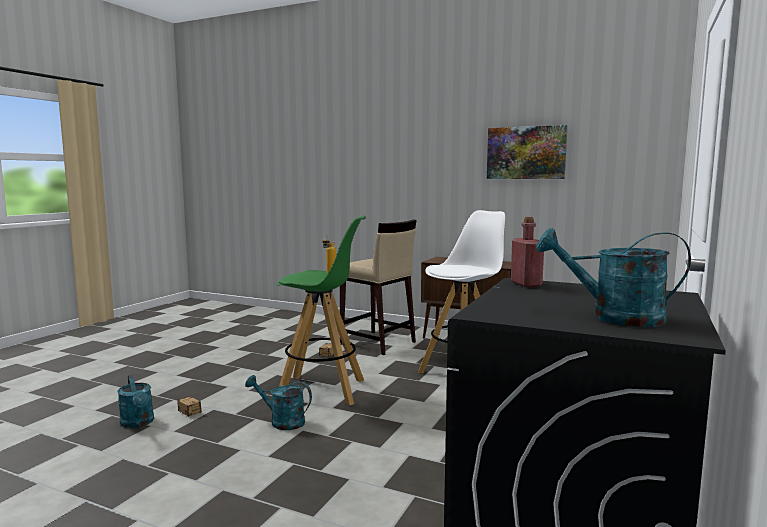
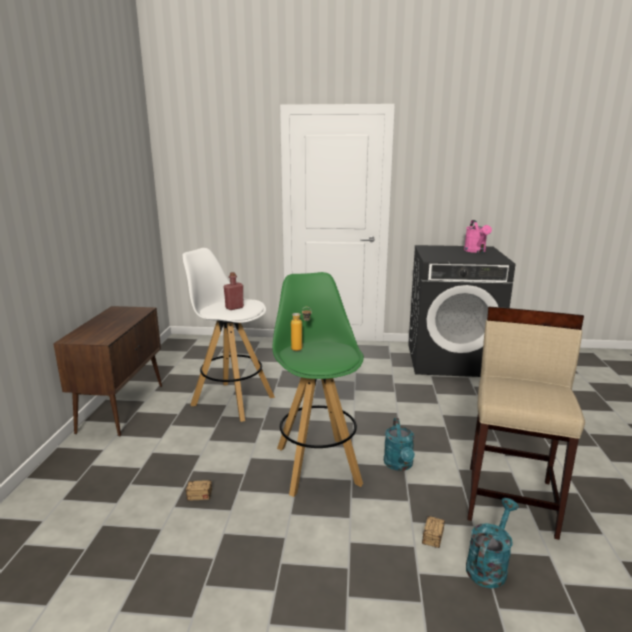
camera: 110 degrees left, 10 degrees up
(378, 343) = (142, 465): beige stool -> beige stool (511, 499)
(526, 153) = (92, 186): picture -> none
(526, 284) = (435, 258): red bottle -> red bottle (234, 308)
(614, 317) = (476, 251): turquoise watering can -> pink watering can

